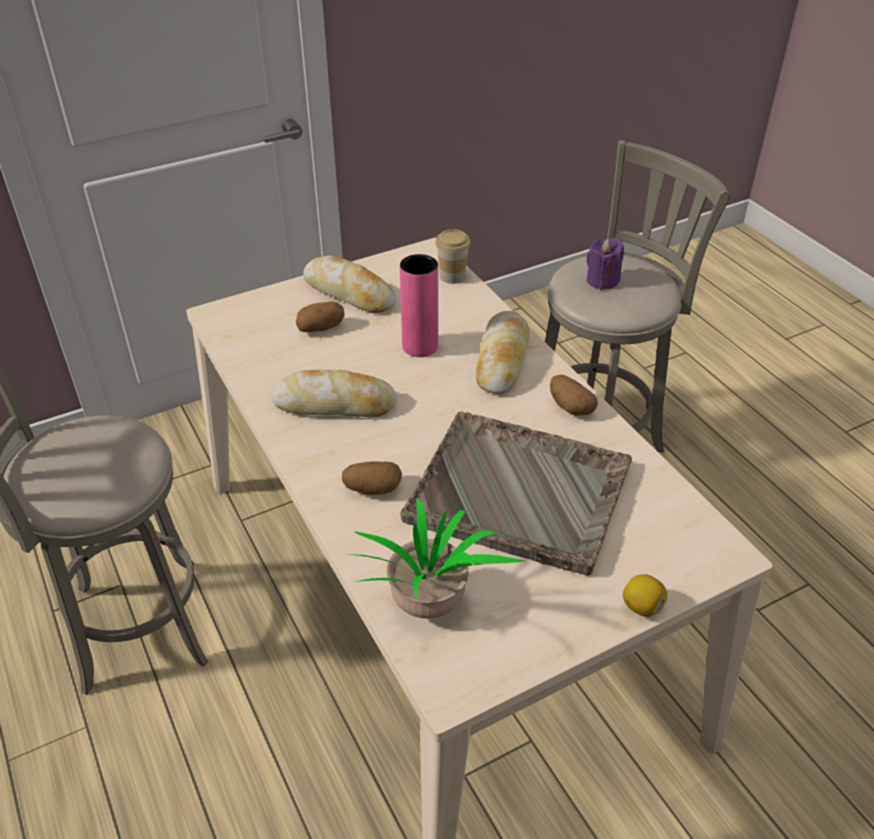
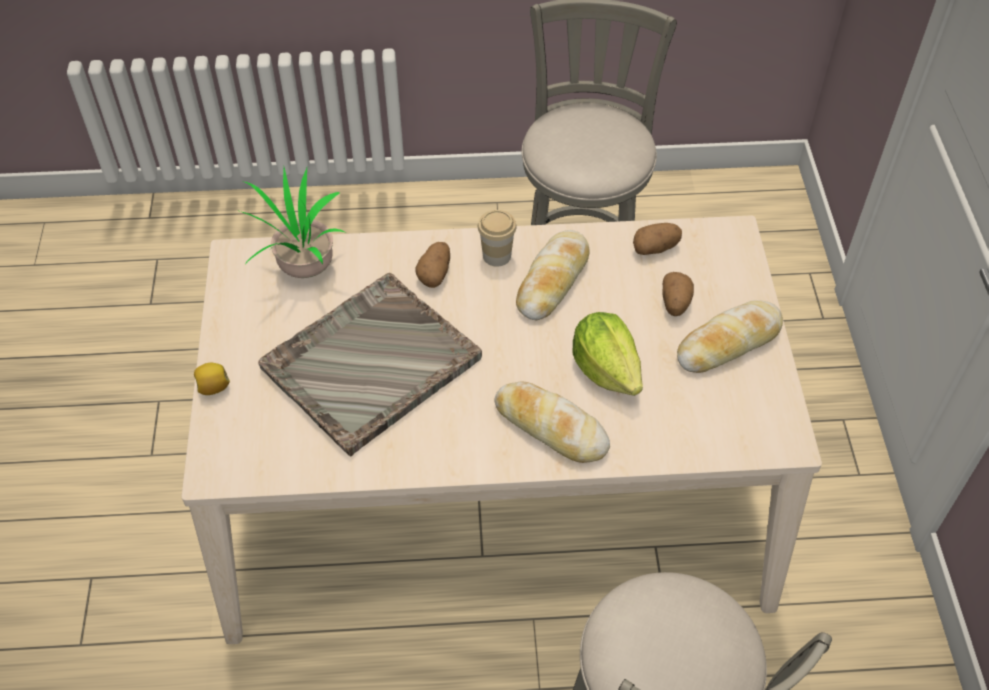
camera: 115 degrees right, 10 degrees up
(420, 346) = (606, 369): pink vase -> lettuce
(452, 276) = (724, 445): cup -> cup (496, 255)
(569, 407) = (450, 450): potato -> potato (655, 248)
(602, 281) = (683, 633): purple candle -> none

